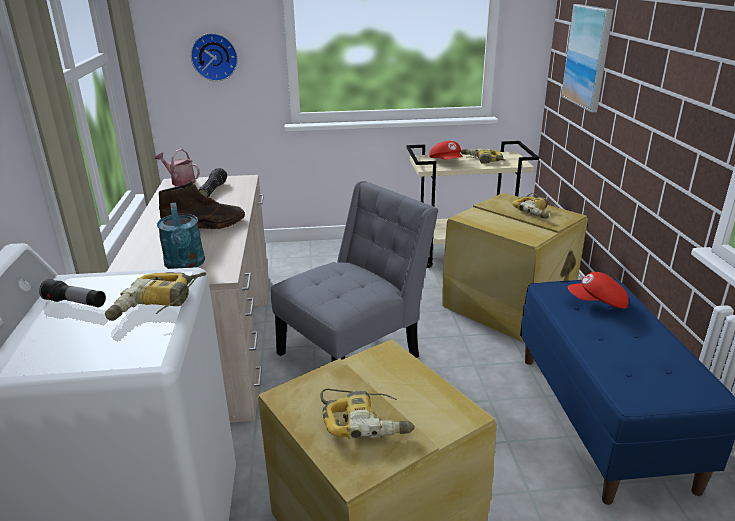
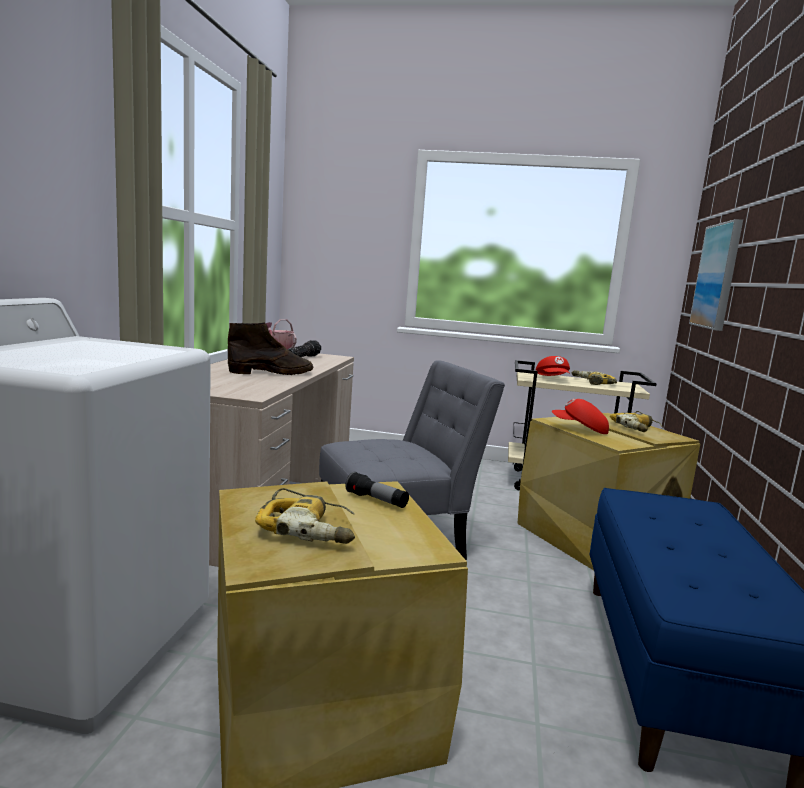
camera: 15 degrees right, 15 degrees down
(75, 303) = (66, 345): flashlight -> flashlight (376, 500)
(158, 304) = (133, 355): power drill -> none
(185, 265) = (227, 386): turquoise watering can -> none
(214, 57) = (345, 256): wall clock -> none
(597, 303) = (682, 517): red cap -> red cap (580, 429)

